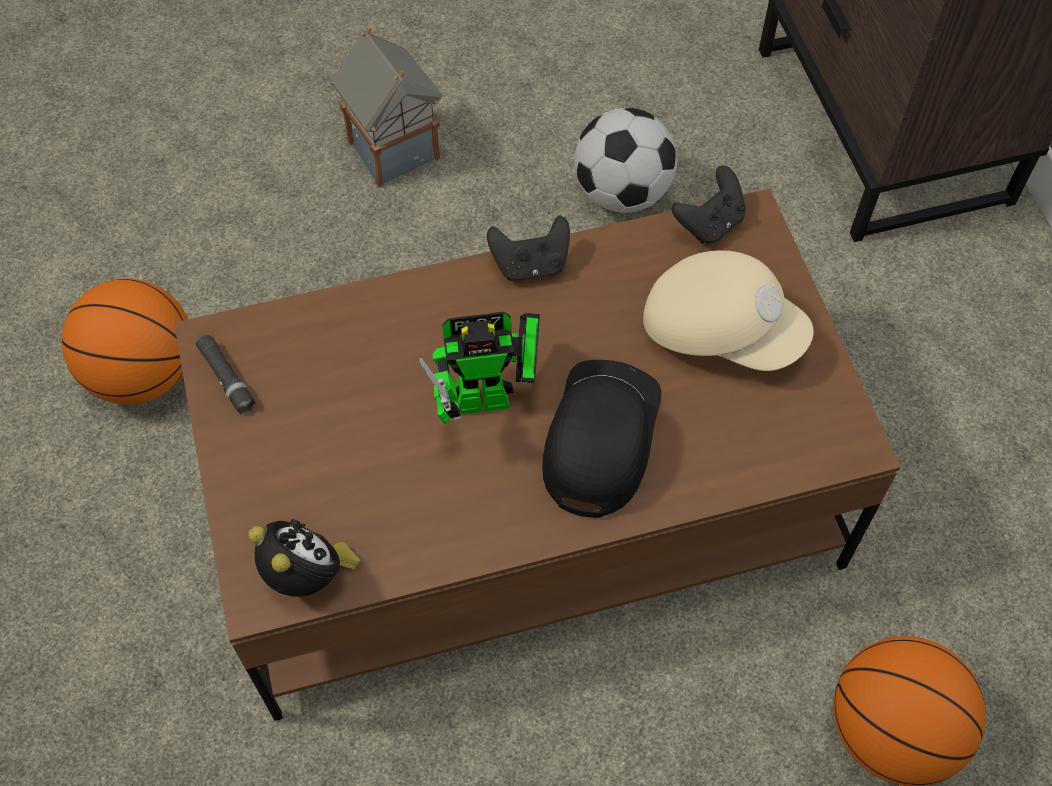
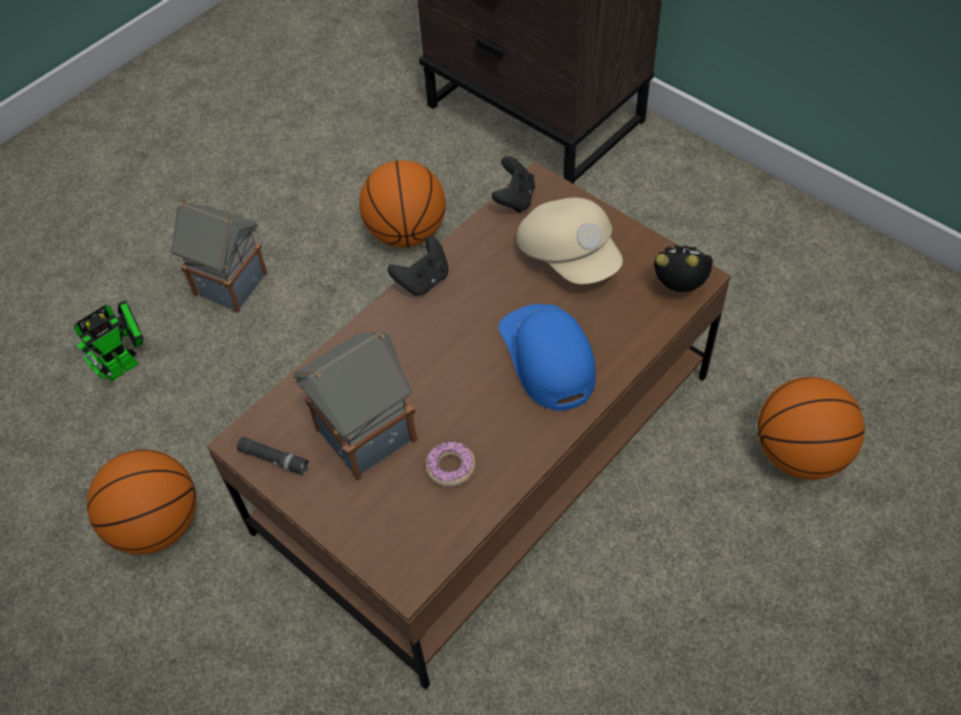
camera: 30 degrees left, 5 degrees down
(309, 577) = (431, 547): alarm clock -> alarm clock (681, 287)
(334, 410) = (364, 437): none -> toy house
(397, 501) = (451, 467): none -> donut
(491, 399) = (462, 373): toy robot -> toy robot (126, 364)
(600, 438) = (548, 357): black cap -> blue cap
(623, 193) = (406, 233): football -> basketball
(721, 330) = (570, 255): beige cap -> beige cap turned 60 degrees clockwise

